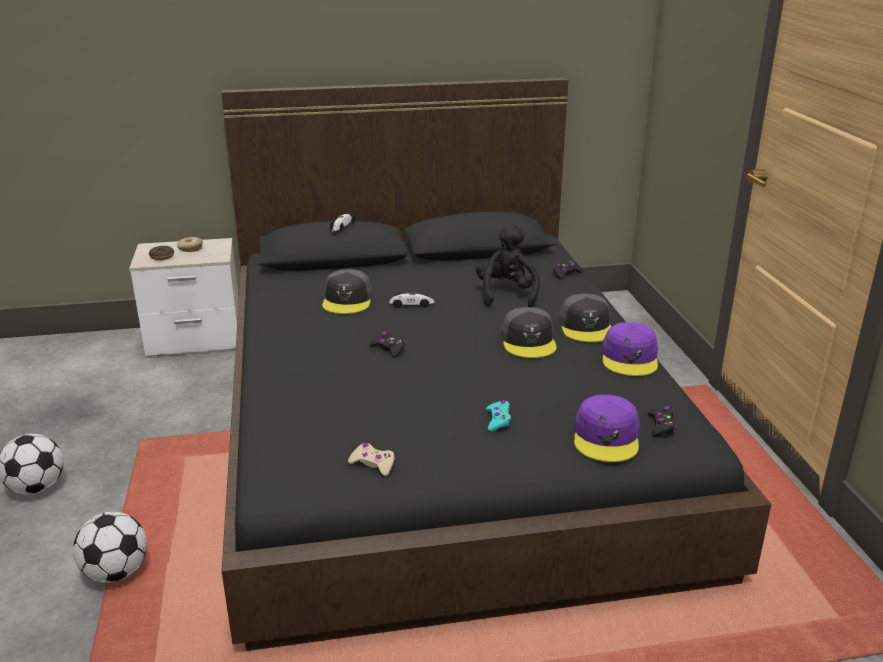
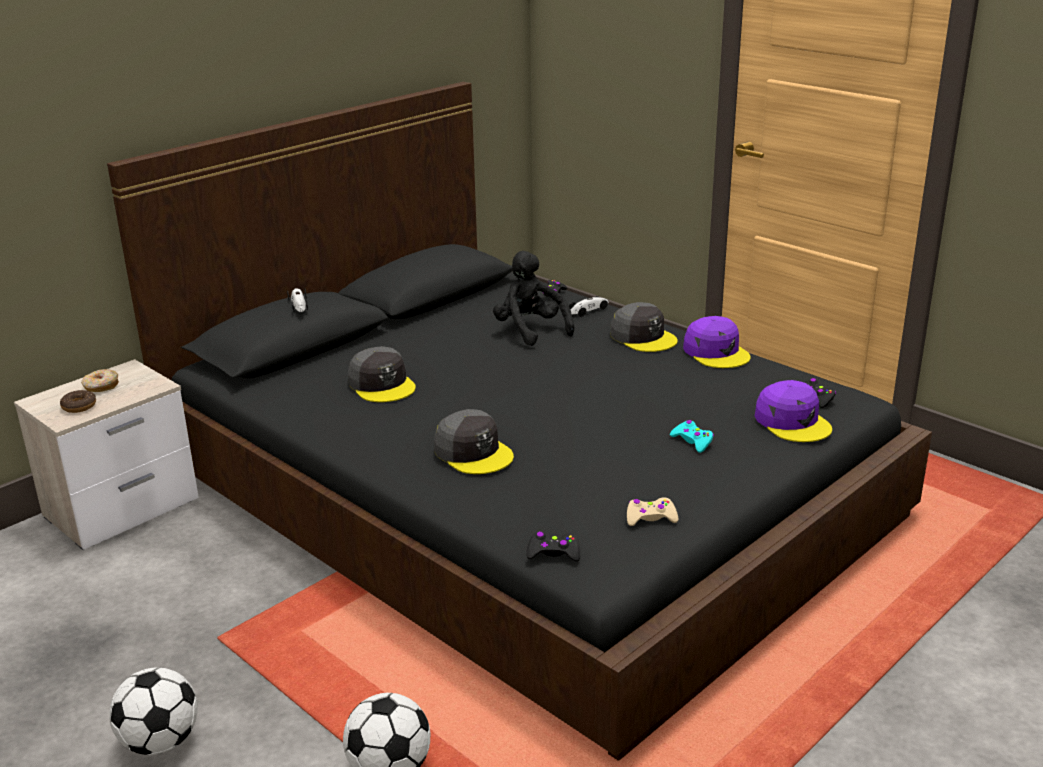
camera: 35 degrees left, 0 degrees up
(388, 349) = (502, 416): black game controller -> black game controller (553, 553)
(412, 305) = (455, 368): toy car -> toy car (589, 310)
(528, 341) = (615, 366): grey cap -> grey cap (473, 452)

